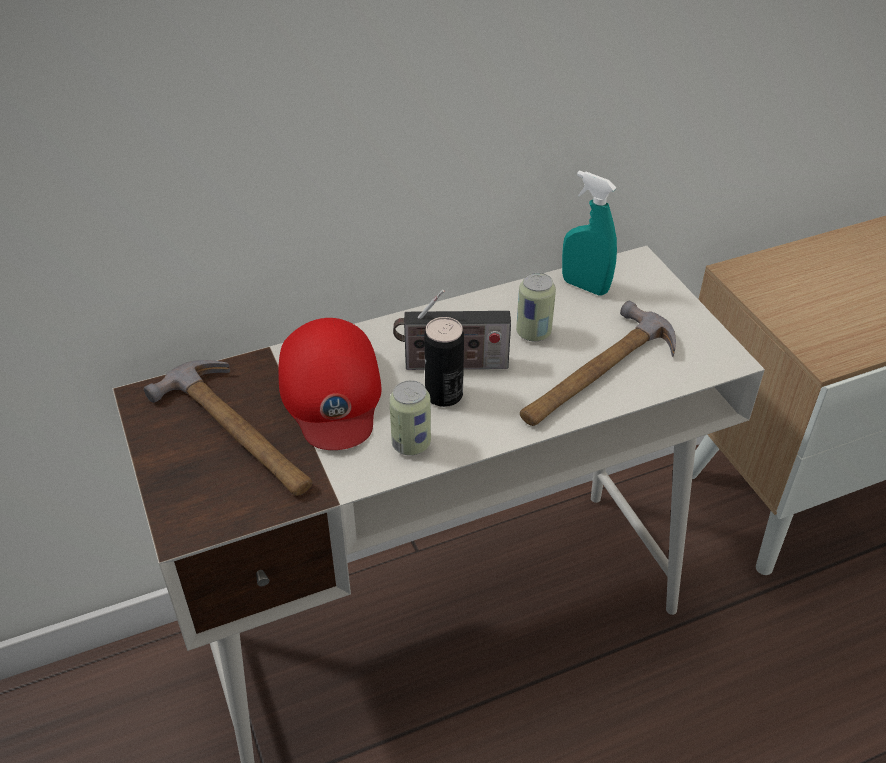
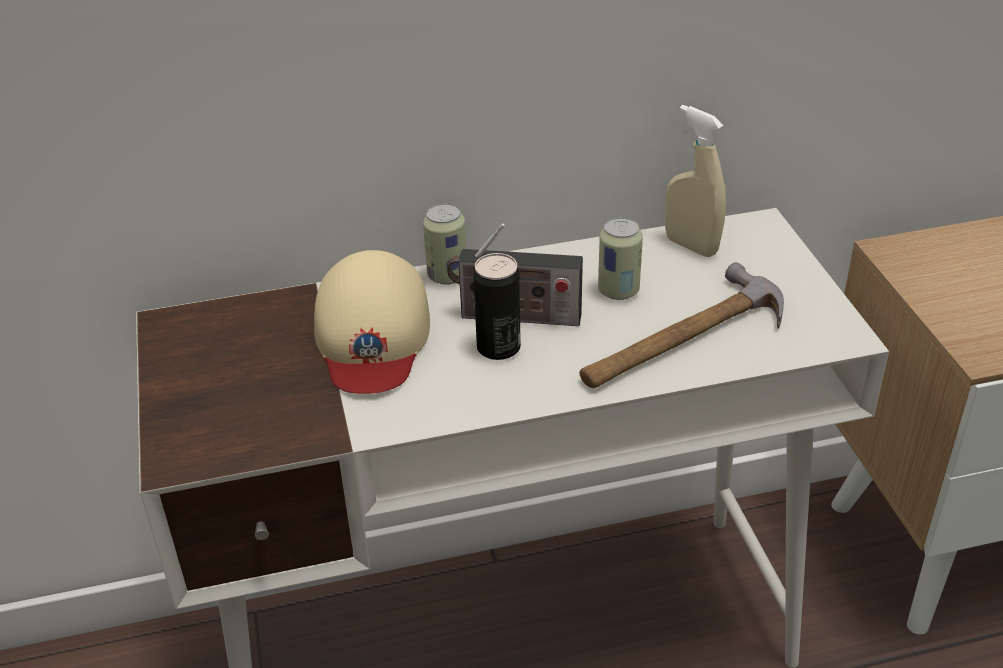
camera: 10 degrees right, 5 degrees down
(239, 433) = (260, 368): hammer -> none
(331, 392) = (372, 334): red cap -> beige cap
(411, 444) = (448, 396): can -> can (447, 276)
(585, 286) = (691, 246): turquoise spray bottle -> beige spray bottle

